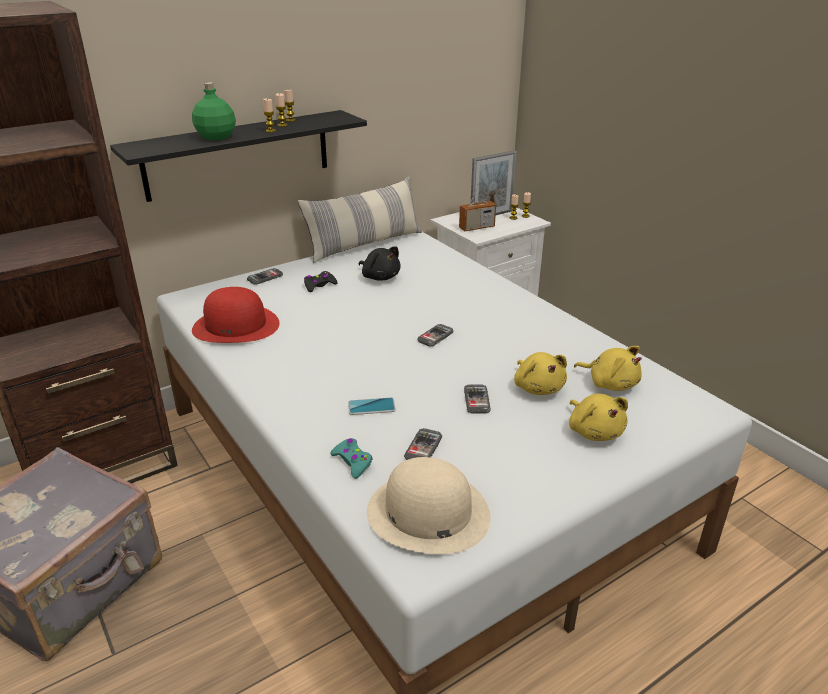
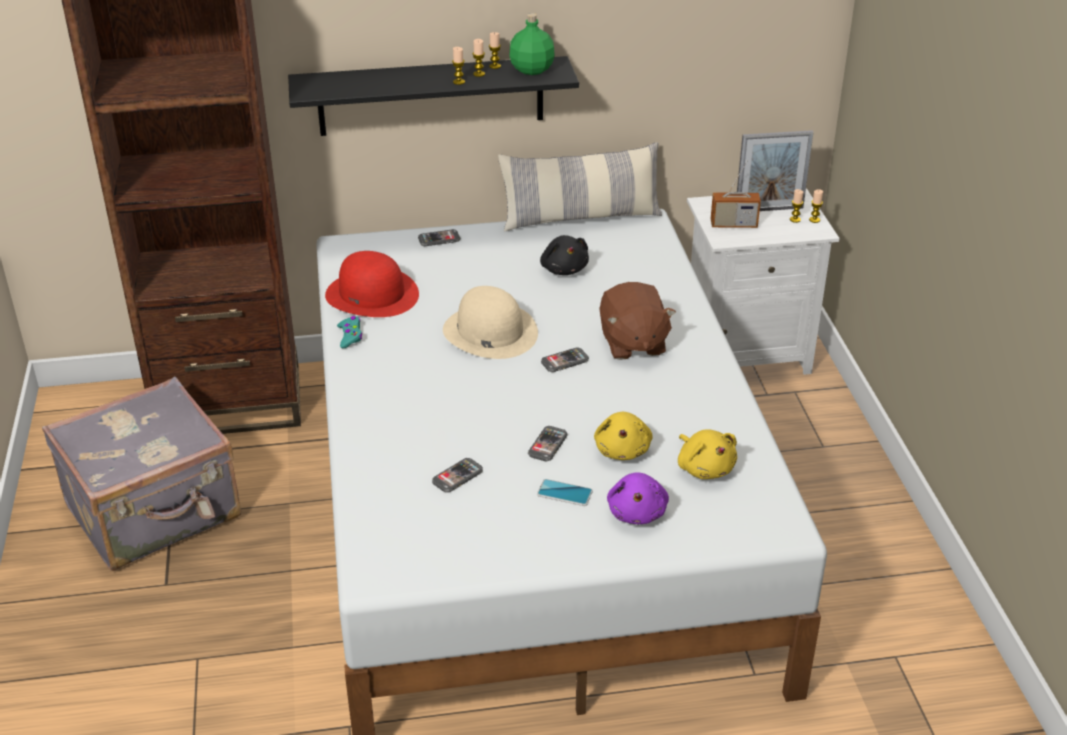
camera: 25 degrees right, 5 degrees up
(216, 137) = (396, 82): green bottle -> green bottle (531, 70)
(319, 285) = (489, 264): black game controller -> none
(352, 462) = (384, 470): turquoise game controller -> turquoise game controller (350, 336)
(371, 407) = (440, 422): phone -> phone (564, 493)
(427, 513) = (414, 536): beige hat -> beige hat (489, 332)
(474, 313) = (632, 343): none -> brown plush toy
(594, 431) = (637, 512): yellow plush toy -> purple plush toy

